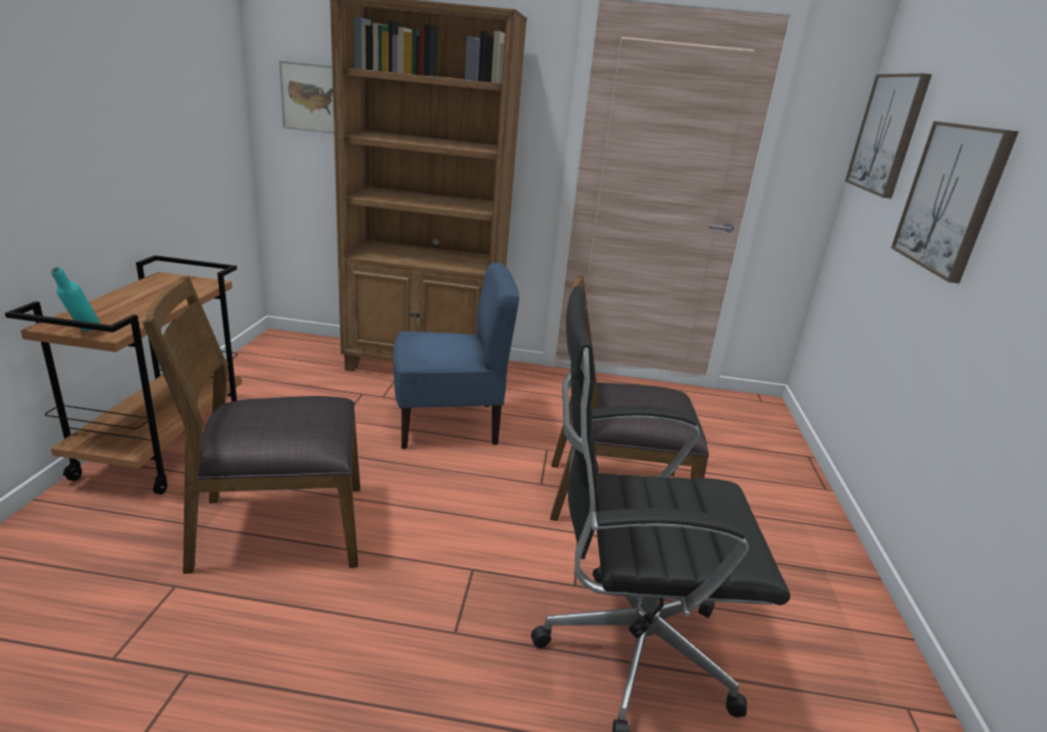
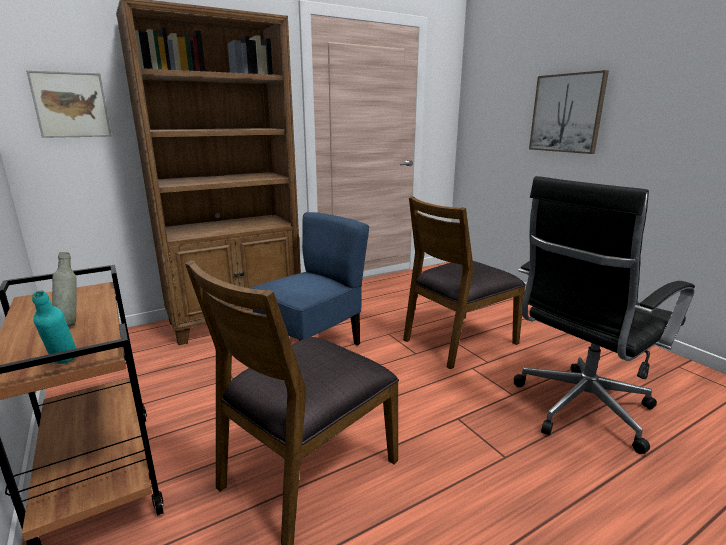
camera: 35 degrees left, 5 degrees down
(143, 304) = (71, 323): none -> grey bottle
(887, 134) = (490, 91): picture -> none

